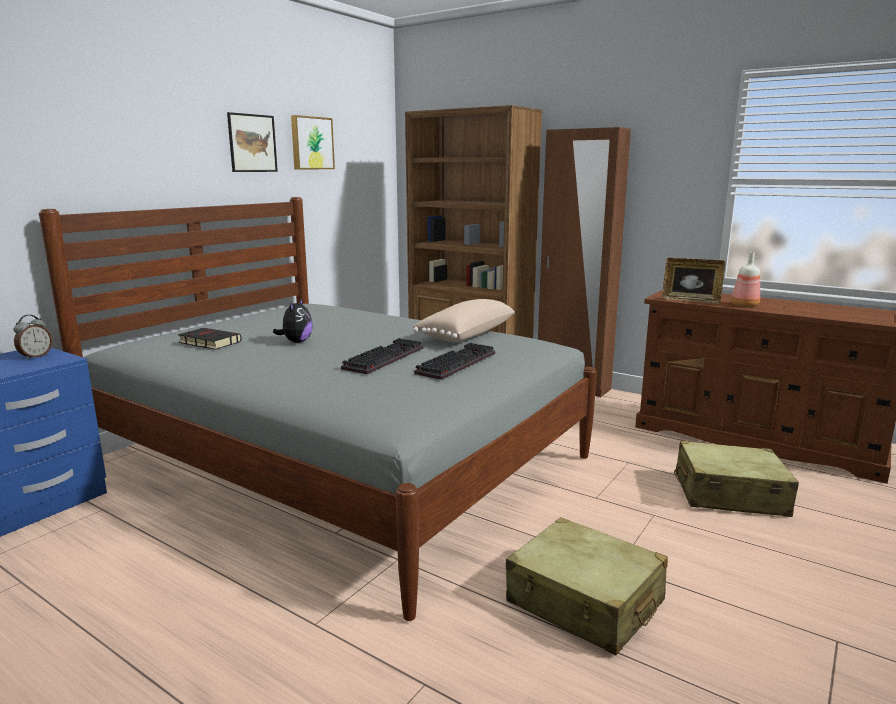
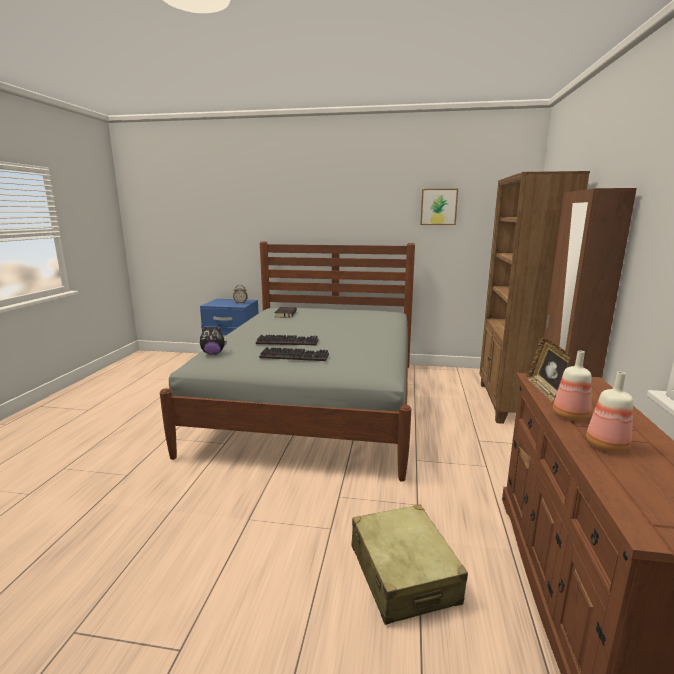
camera: 65 degrees right, 0 degrees up
(252, 143) = (387, 208): picture -> none
(296, 342) = (301, 324): plush toy -> plush toy (213, 353)
(465, 334) = (364, 349): beige pillow -> none
(584, 602) = (201, 511): beige suitcase -> none
(795, 309) = (606, 446): none -> bottle

